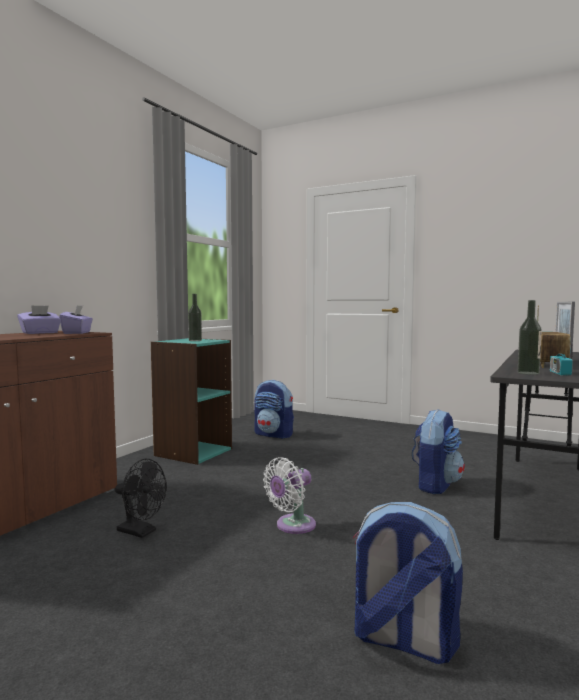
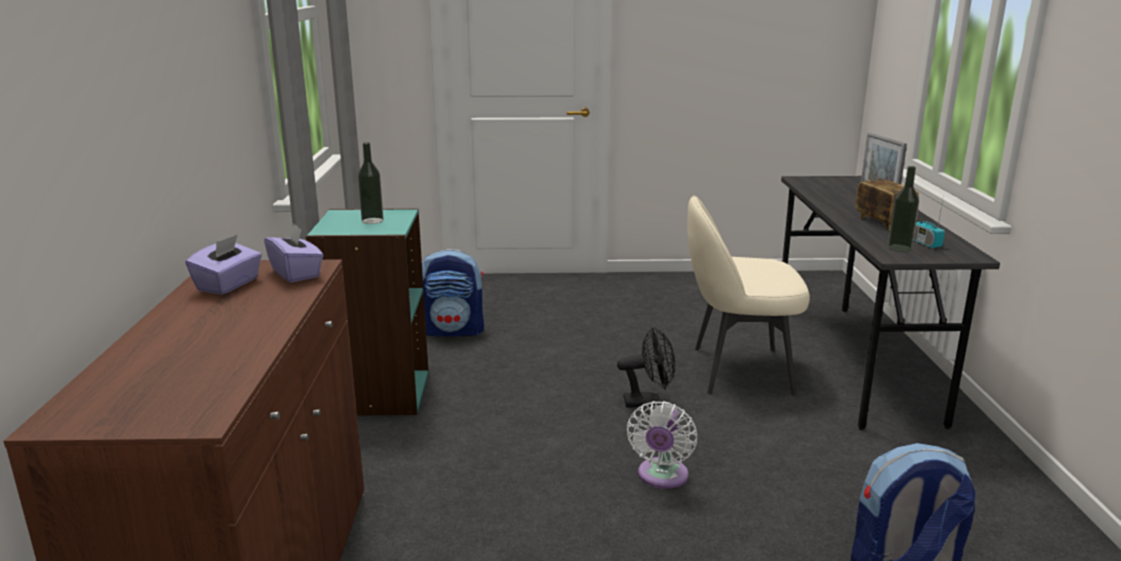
camera: 30 degrees left, 15 degrees up
(141, 532) = (499, 548): black fan -> black fan (649, 402)
(435, 485) = (738, 370): backpack -> beige chair

